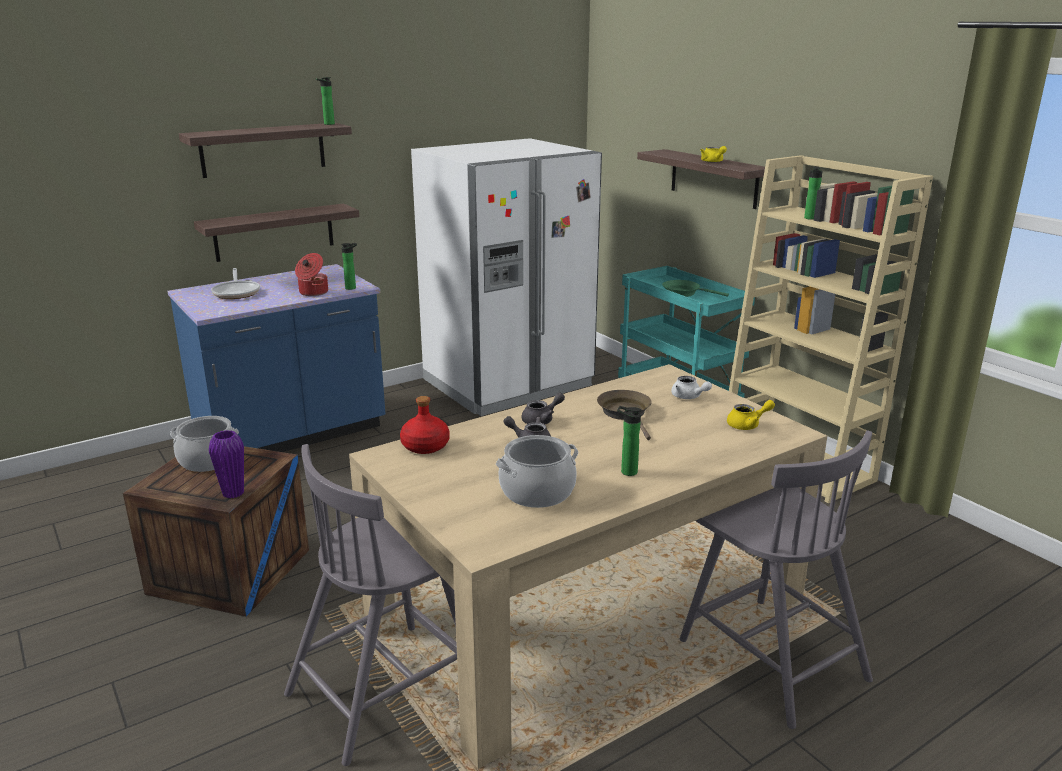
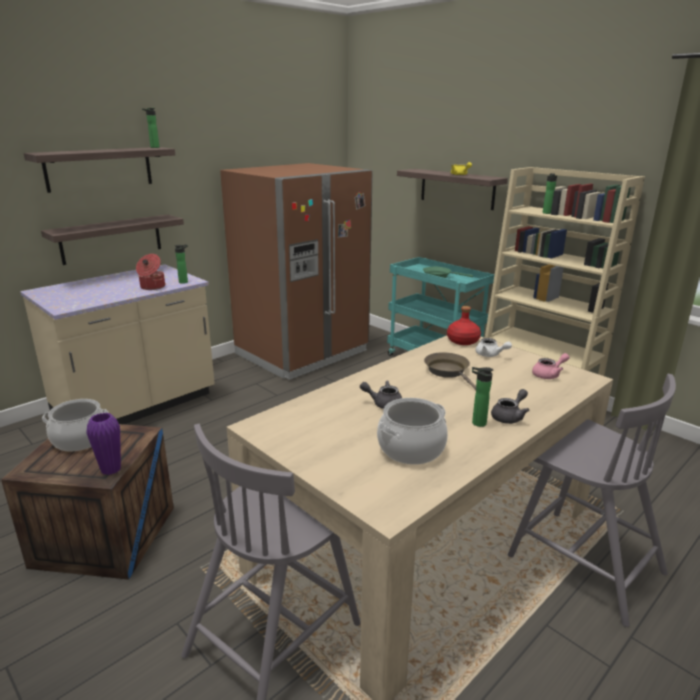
camera: 10 degrees left, 0 degrees up
(237, 292) = (84, 290): frying pan -> none
(292, 435) = (136, 406): blue counter -> beige counter
(425, 446) = (293, 414): red bottle -> red bottle (463, 341)
(508, 383) = (302, 353): white fridge -> brown fridge
(542, 420) = (383, 383): grey teapot -> grey teapot (509, 417)
(748, 425) = (549, 375): yellow teapot -> pink teapot

